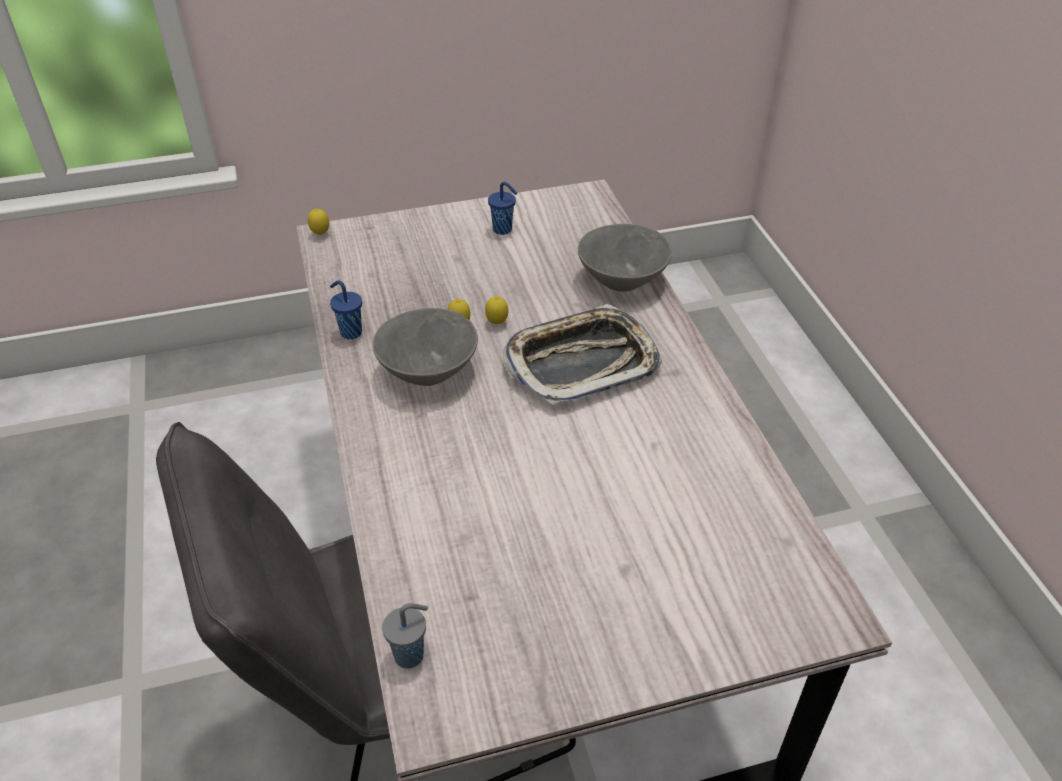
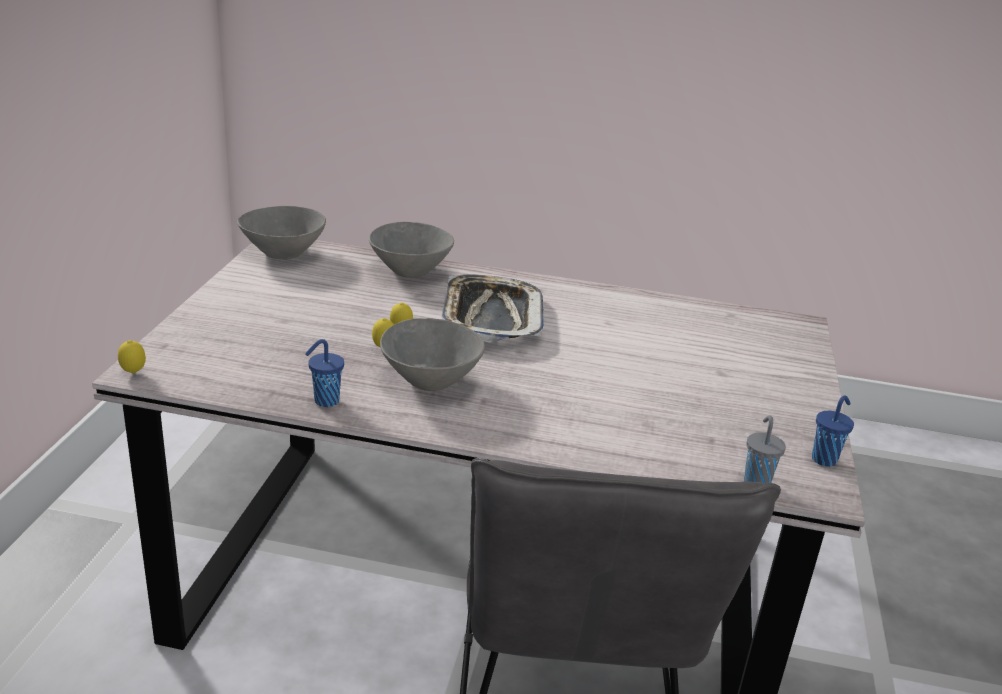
camera: 65 degrees left, 15 degrees down
(503, 230) = (272, 289): blue cup -> blue cup (825, 459)
(575, 205) = (282, 253): none -> grey bowl

